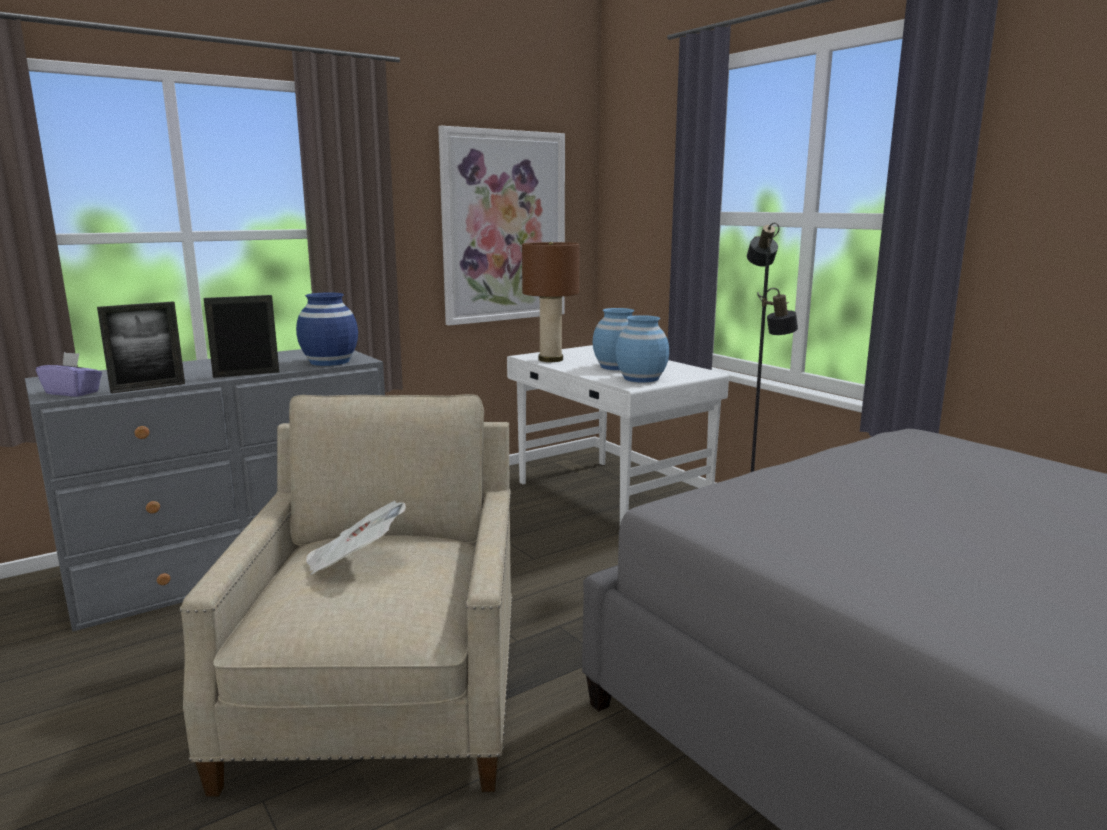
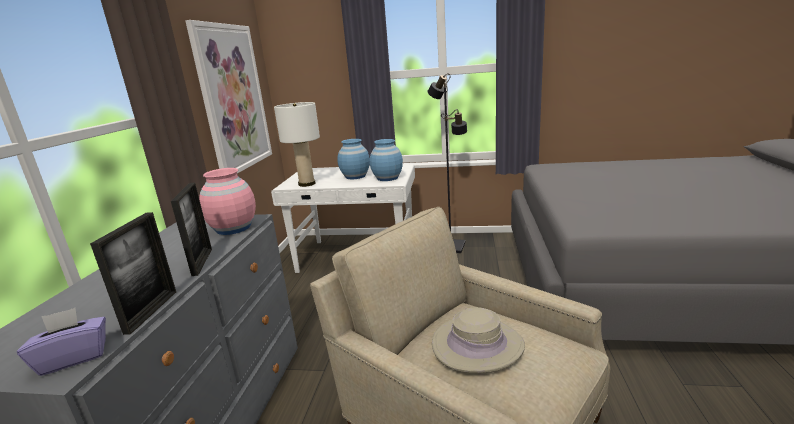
camera: 45 degrees left, 5 degrees up
(246, 374) = (202, 262): picture frame -> picture frame turned 150 degrees clockwise
(330, 362) = (233, 228): blue vase -> pink vase
(354, 562) = (477, 345): newspaper -> beige hat
(550, 359) = (307, 184): brown table lamp -> white table lamp

